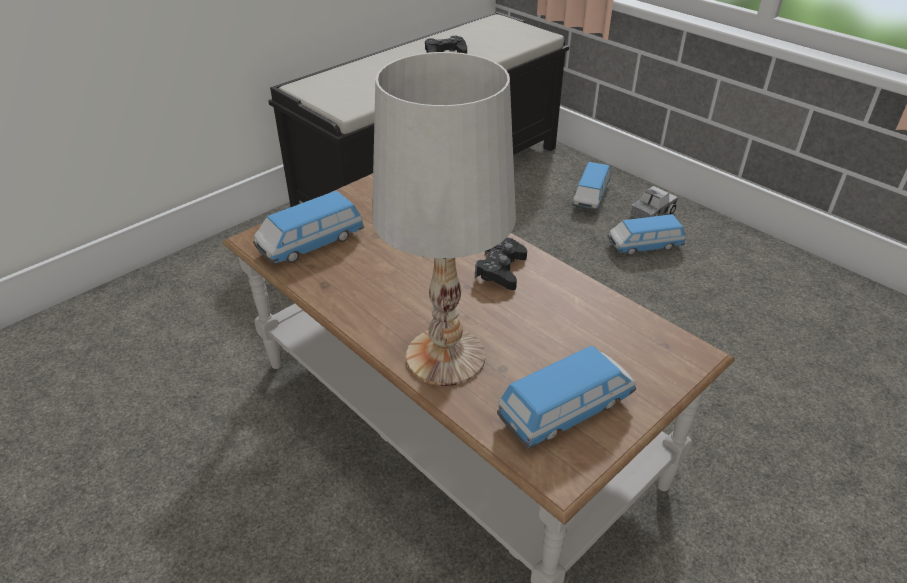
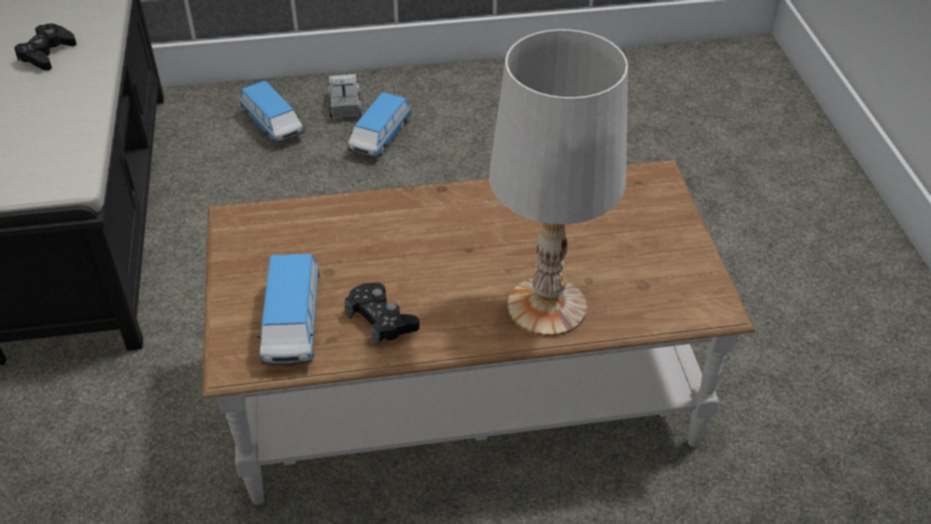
camera: 55 degrees left, 5 degrees up
(500, 269) = (466, 218): black game controller -> black game controller (381, 320)
(566, 410) = (660, 270): toy car -> none

